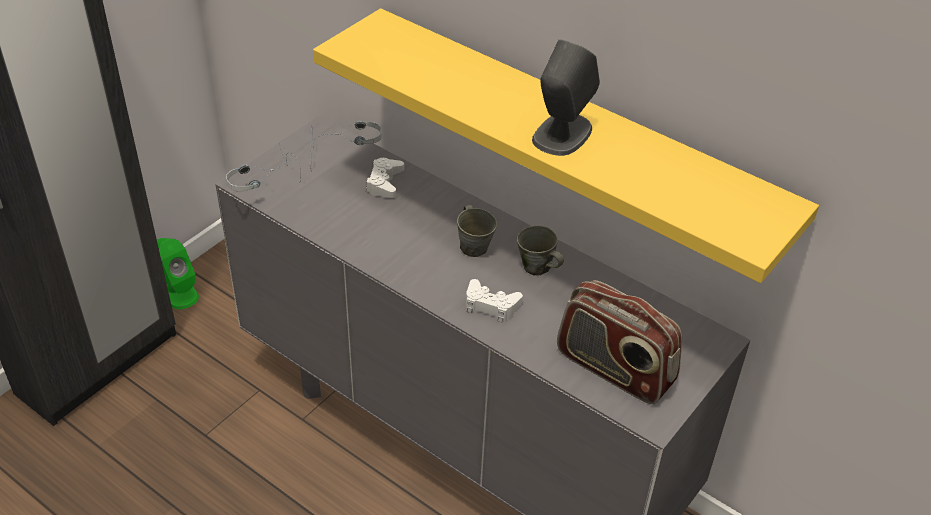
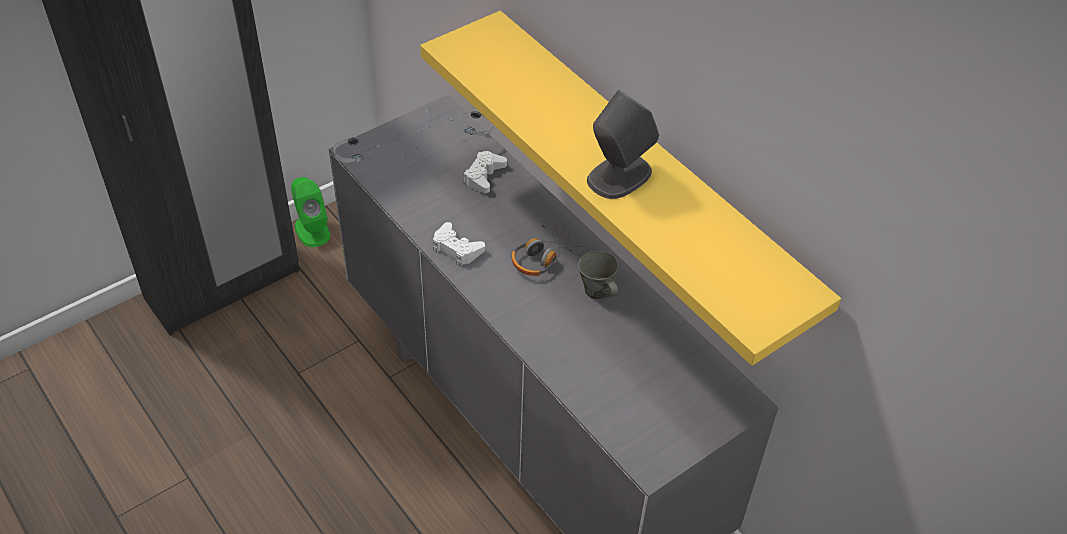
camera: 15 degrees right, 5 degrees up
(474, 246) = (545, 257): grey mug -> headphones
(491, 305) = (539, 320): white game controller -> white game controller (456, 249)
(614, 369) = (632, 408): radio -> none

